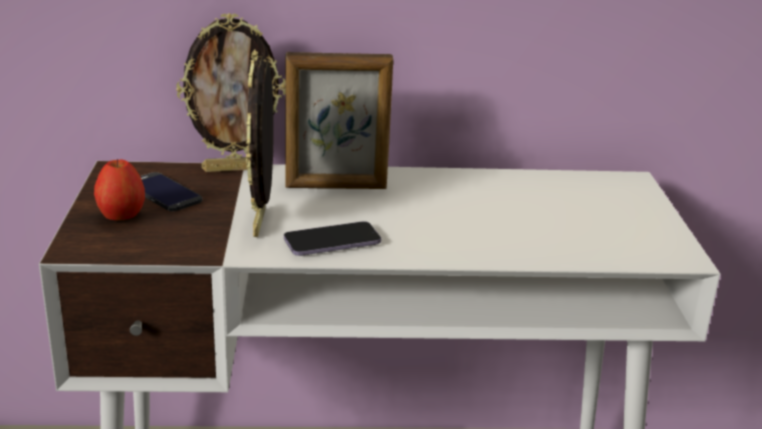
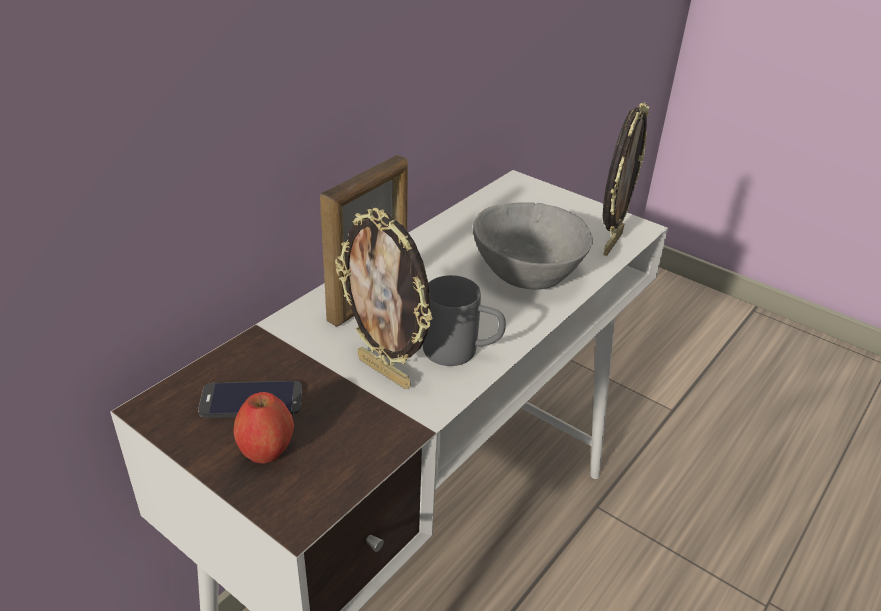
camera: 50 degrees left, 10 degrees up
(234, 168) = (259, 335): picture frame -> picture frame (611, 243)
(332, 242) = (462, 352): phone -> grey mug
(492, 232) = (528, 274): none -> grey bowl

